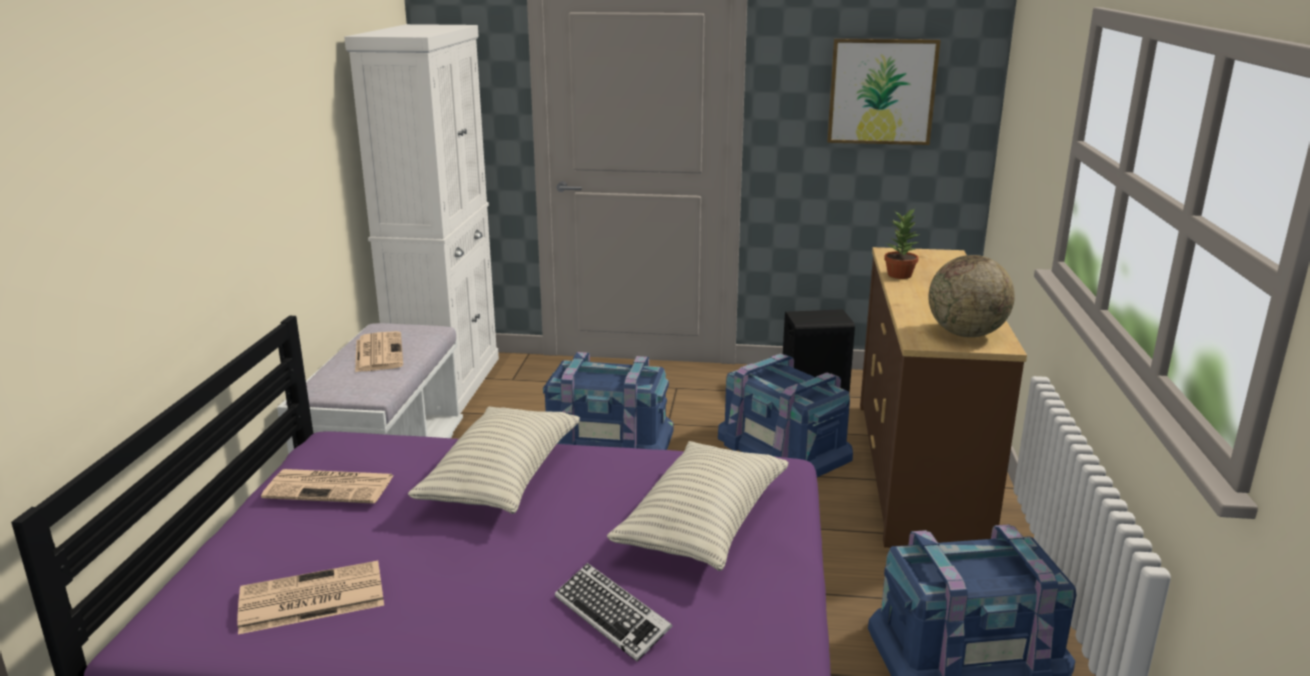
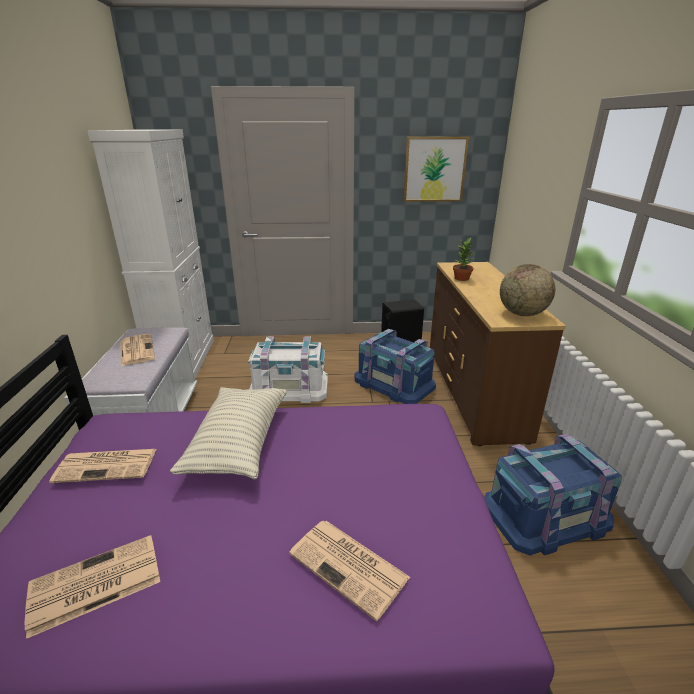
camera: 10 degrees left, 5 degrees up
(607, 438) = (289, 387): blue storage box -> white storage box
(612, 617) = (350, 566): keyboard -> newspaper
(703, 525) = (390, 466): pillow -> none

